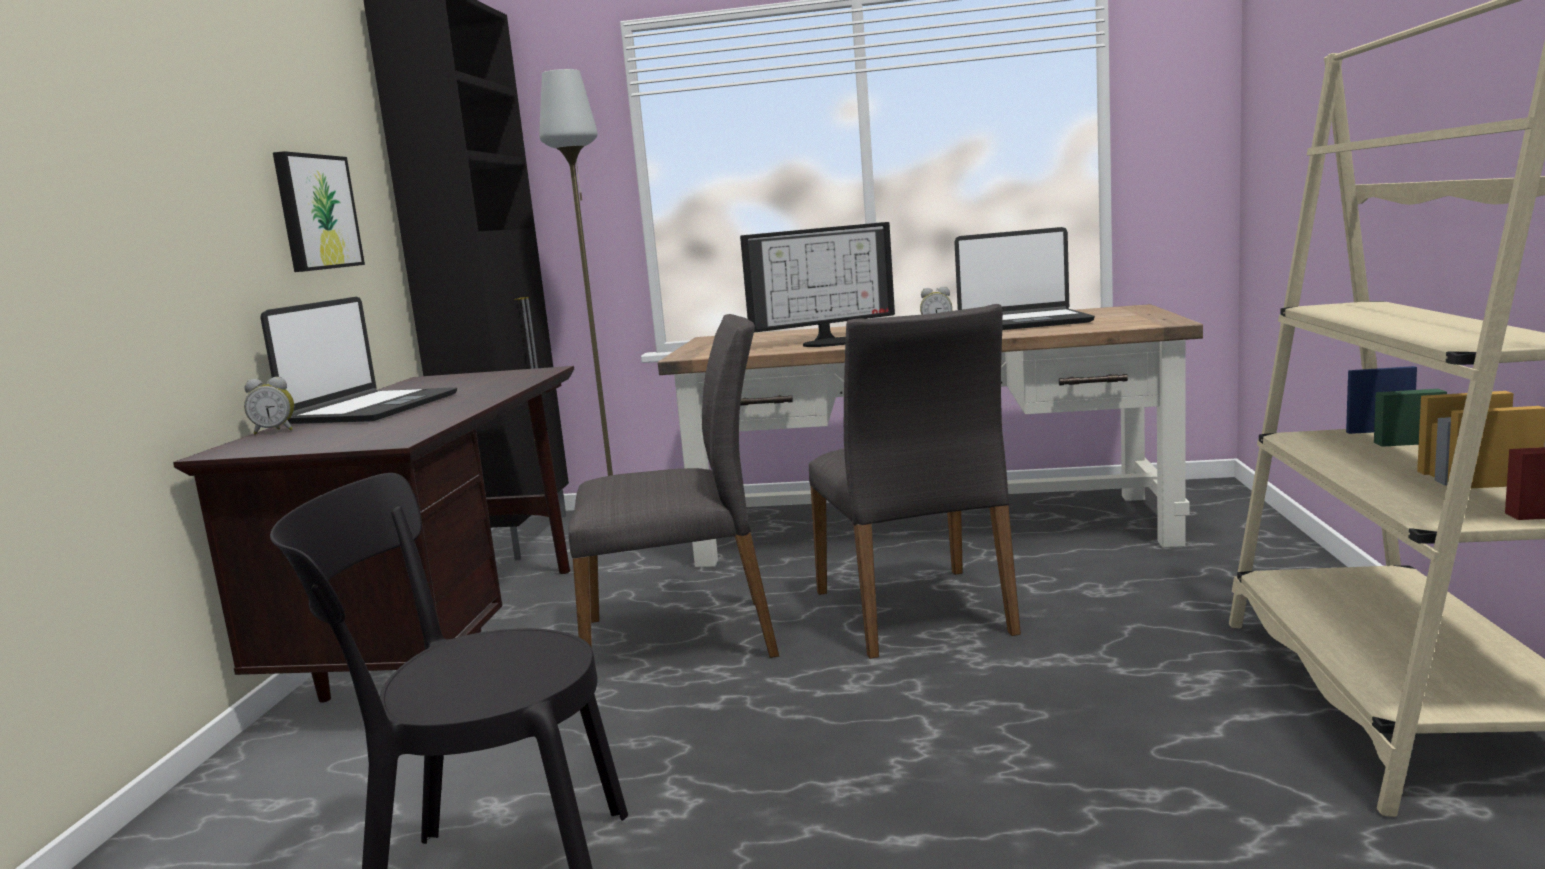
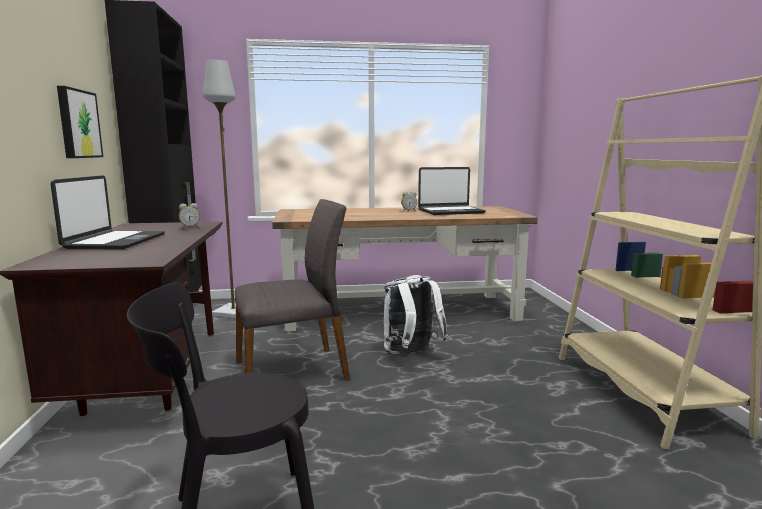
camera: 15 degrees left, 0 degrees up
(275, 431) = (59, 253): alarm clock -> alarm clock (190, 228)
(832, 342) = (361, 216): monitor -> none
(916, 612) = (411, 354): grey chair -> white backpack

